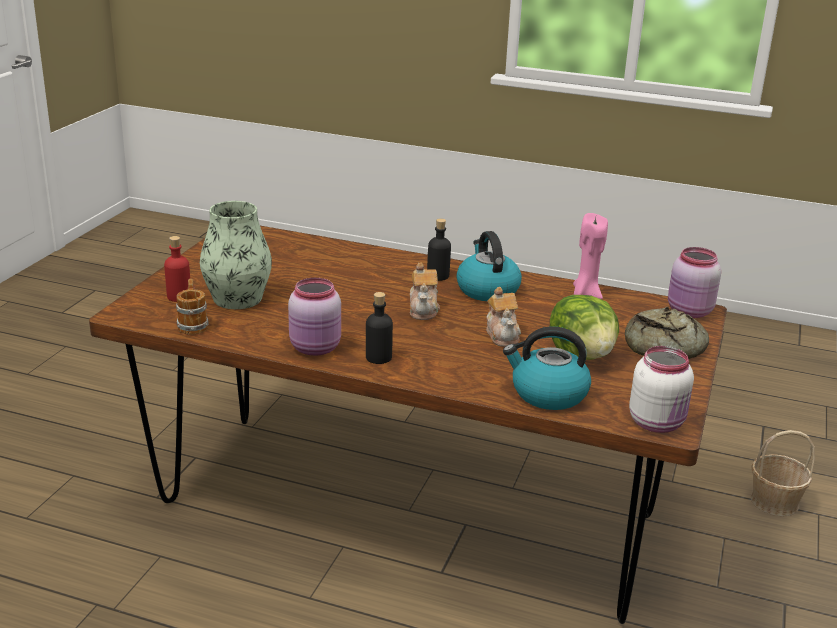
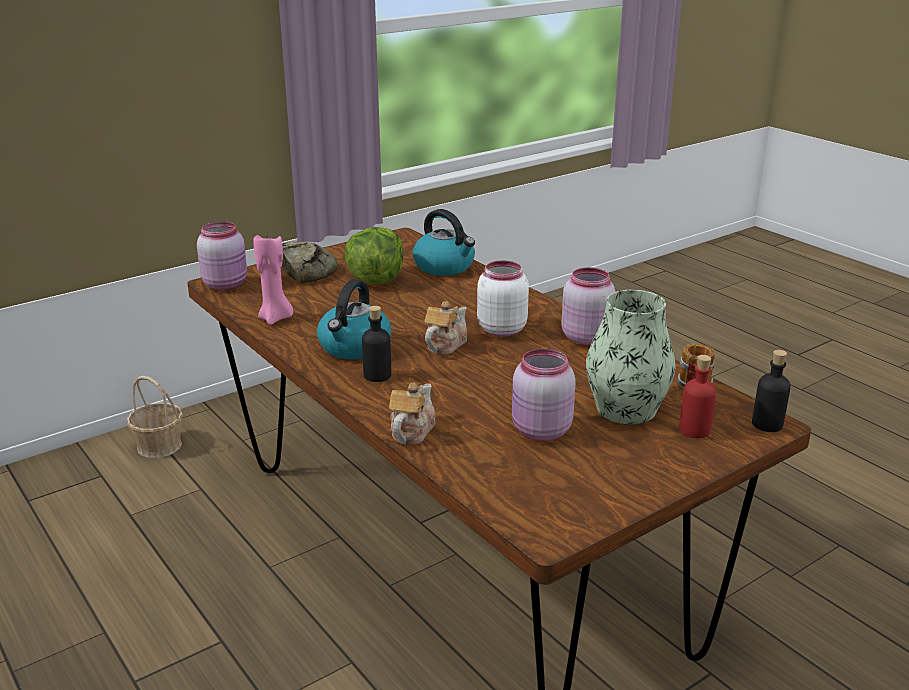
camera: 145 degrees left, 0 degrees up
(286, 271) = (539, 431): none -> pink jar
(378, 357) = (538, 317): black bottle -> black bottle (767, 424)
(503, 335) = (410, 307): teapot -> teapot (411, 431)
(658, 423) = (403, 239): white jar -> white jar (500, 329)

